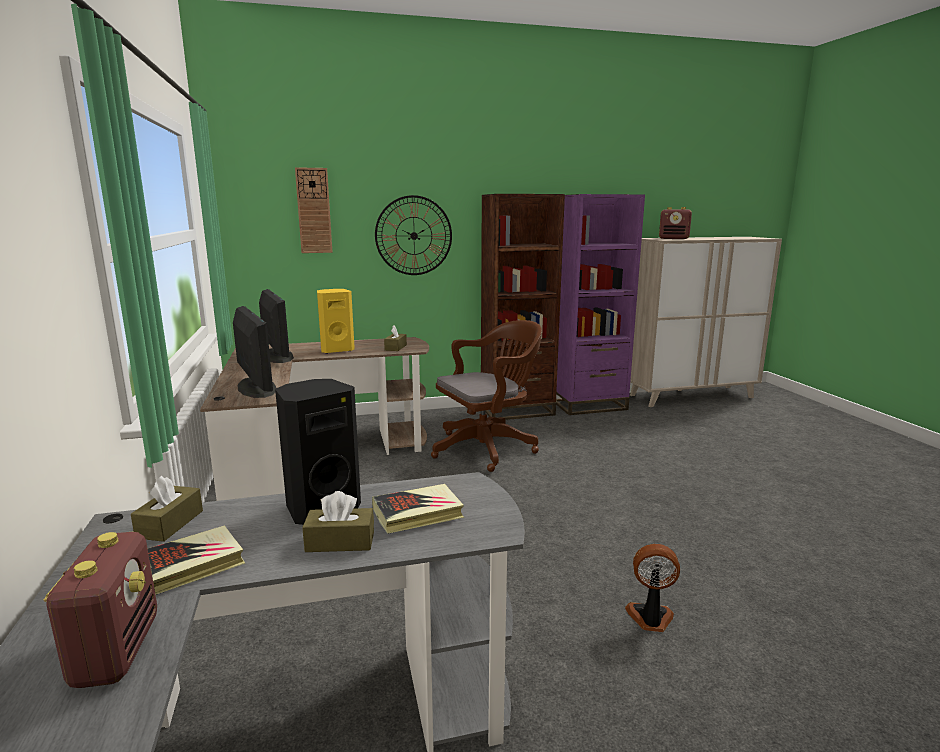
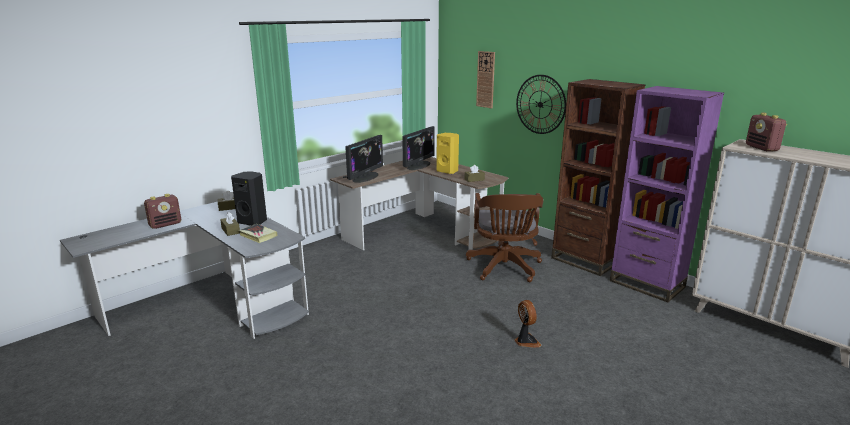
camera: 60 degrees right, 5 degrees up
(189, 566) = (206, 218): book -> none
(488, 448) = (504, 268): brown office chair -> brown office chair turned 60 degrees clockwise
(650, 618) = (358, 360): fan -> fan (526, 341)

